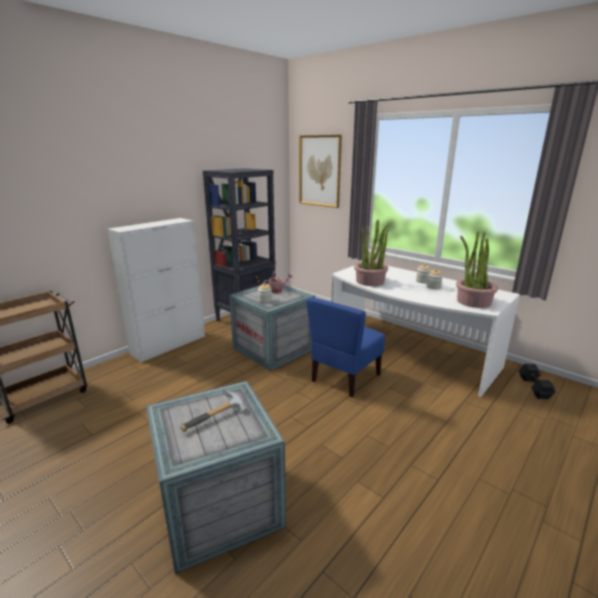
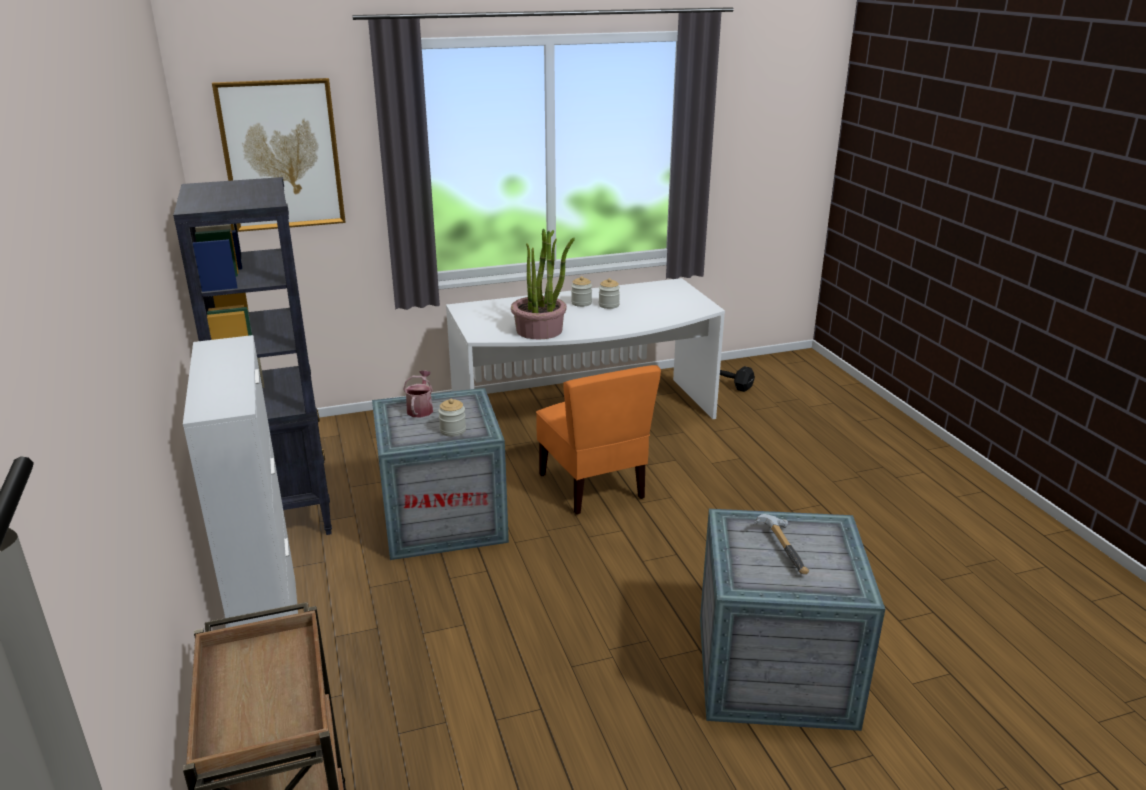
camera: 60 degrees left, 5 degrees up
(345, 377) = (593, 486): blue chair -> orange chair
(473, 301) = (677, 305): potted plant -> none

